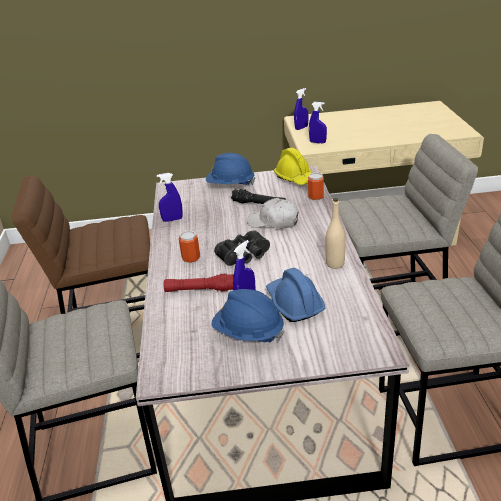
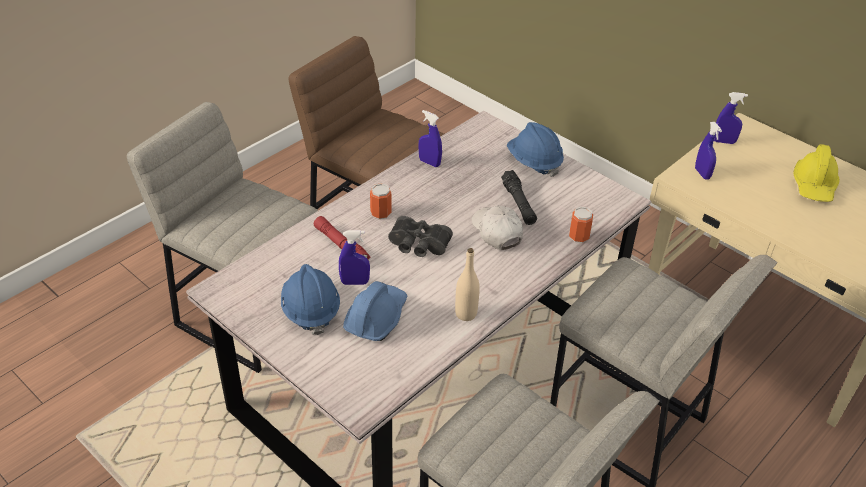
camera: 45 degrees right, 10 degrees up
(296, 179) = (602, 201): yellow hard hat -> yellow hard hat (814, 186)

